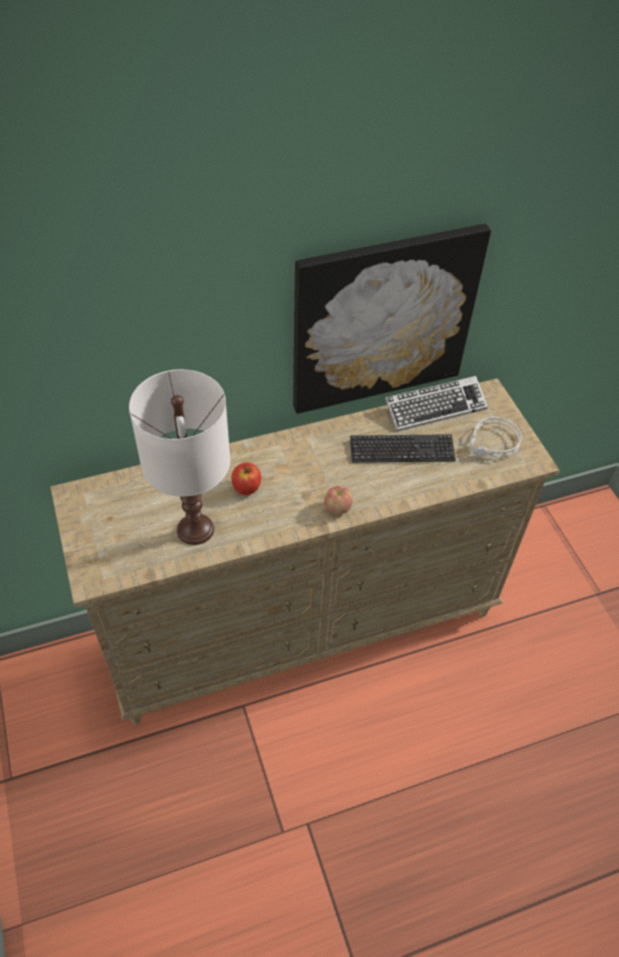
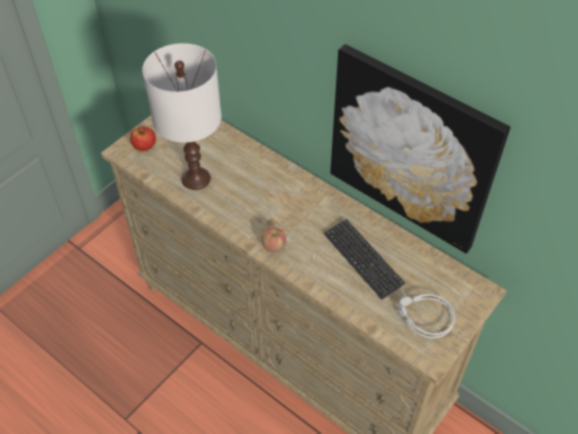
camera: 60 degrees right, 0 degrees up
(246, 487) = (252, 186): apple -> apple (144, 146)
(435, 407) = (429, 260): keyboard -> none

